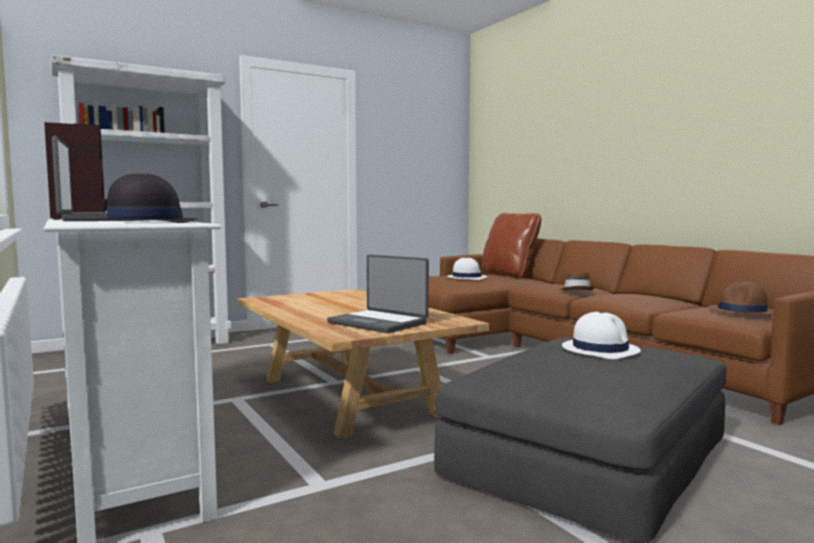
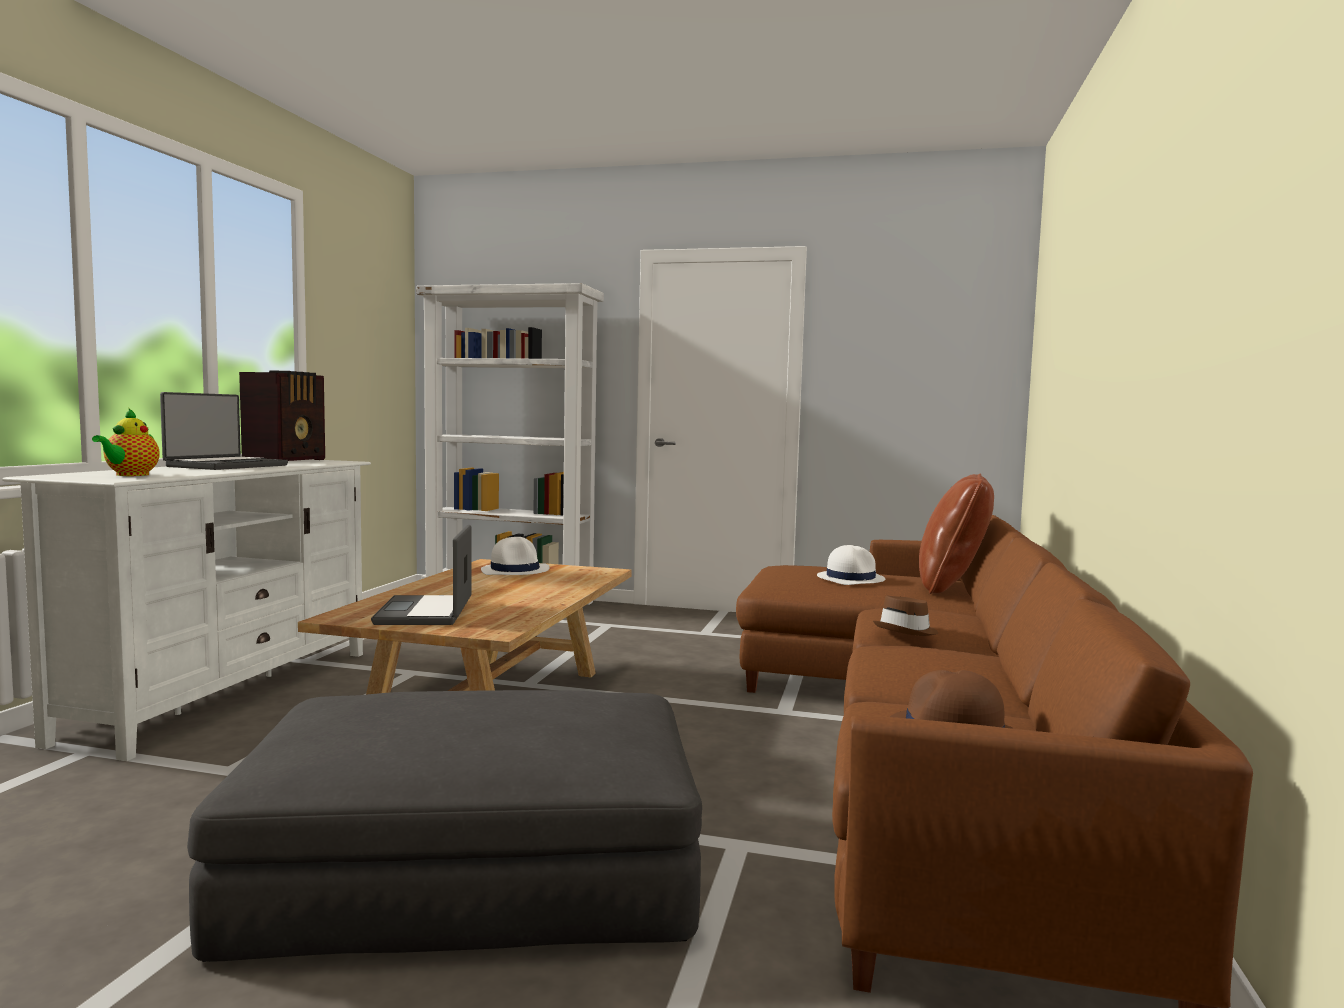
camera: 45 degrees right, 0 degrees up
(145, 222) = (130, 475): black hat -> teapot
(600, 349) = (519, 713): white hat -> white hat (515, 570)

